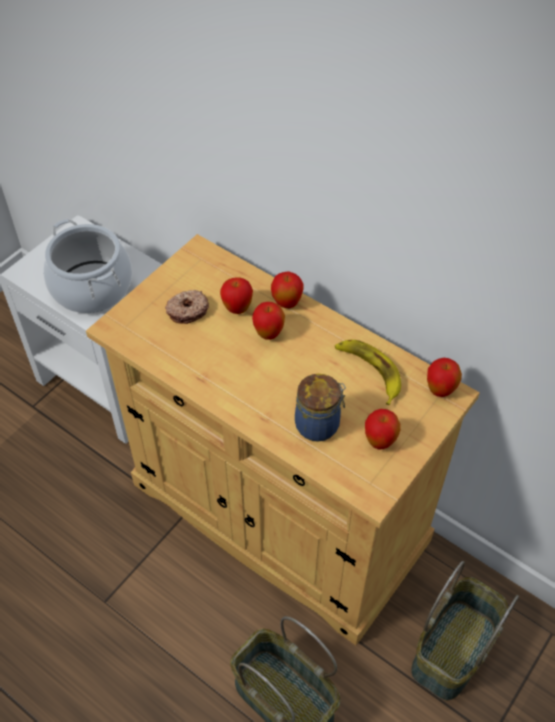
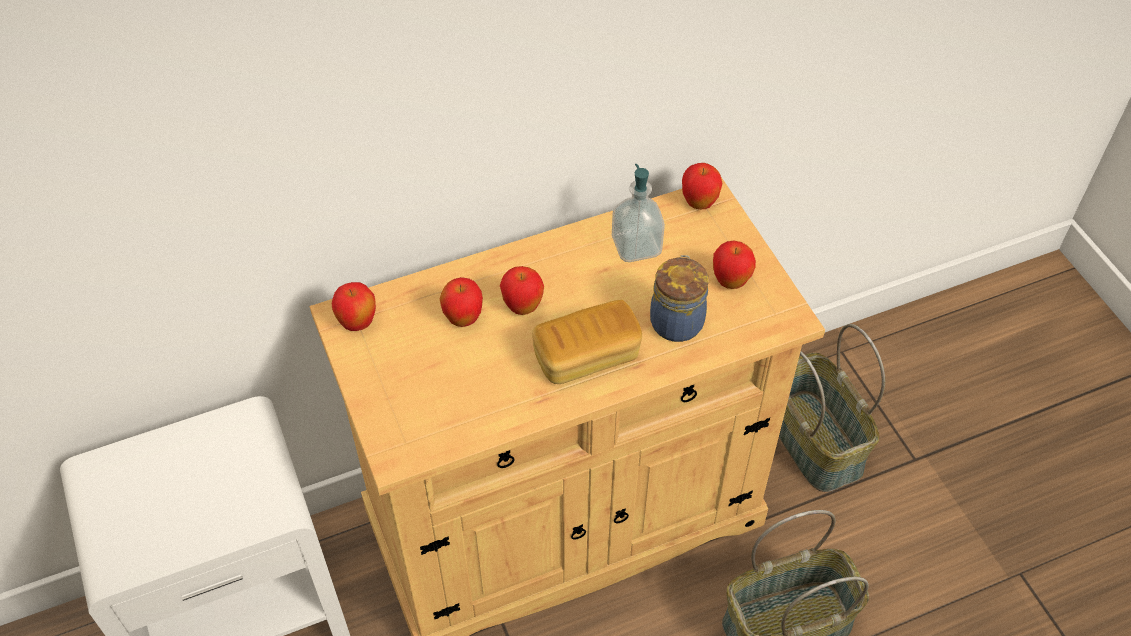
camera: 60 degrees left, 0 degrees up
(91, 287) = (218, 495): cooking pot -> none
(187, 310) = (428, 368): donut -> none
(251, 387) = (586, 357): none -> bread
(287, 303) = (490, 271): apple -> apple (357, 323)
(369, 371) = (636, 246): banana -> soap dispenser

